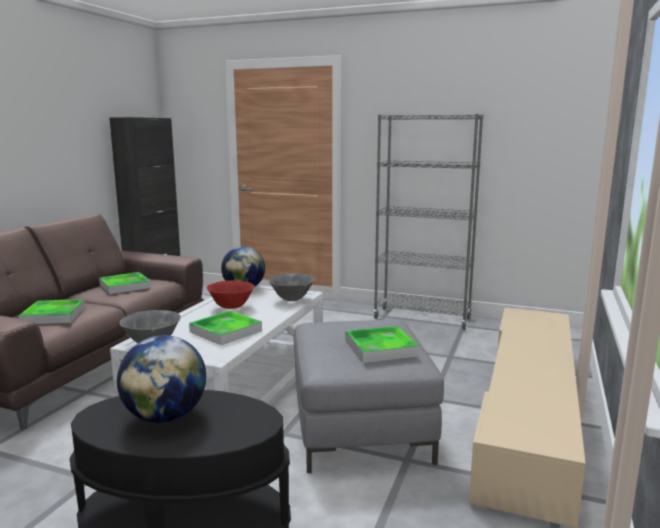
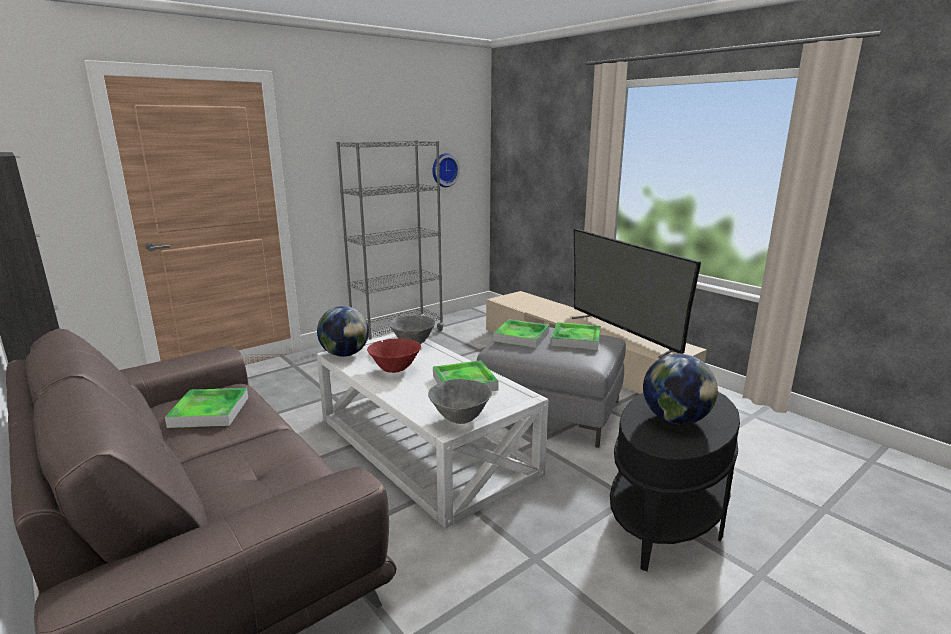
camera: 60 degrees left, 5 degrees up
(54, 315) = (265, 471): tray -> tray (521, 337)
(524, 150) = (444, 170): none -> wall clock
(532, 391) = (622, 333): none -> television

